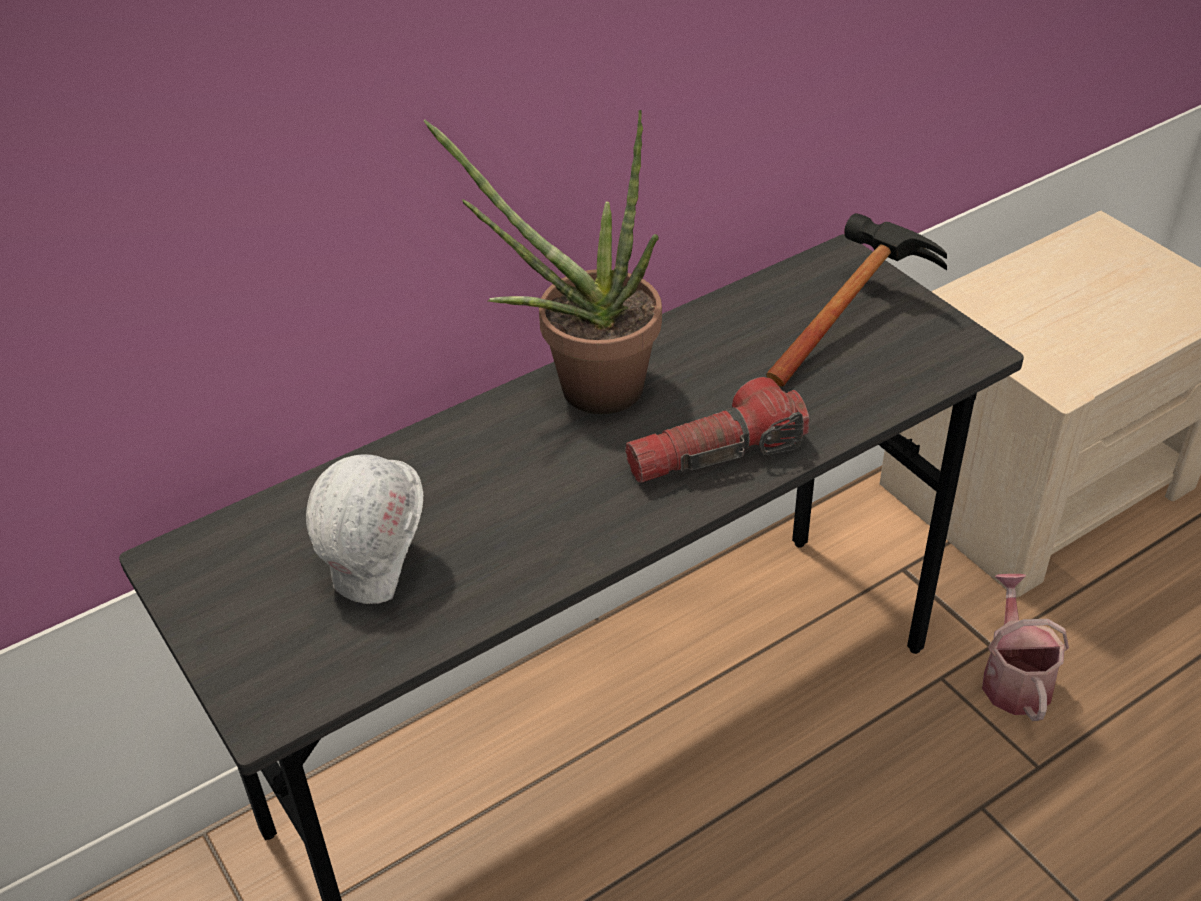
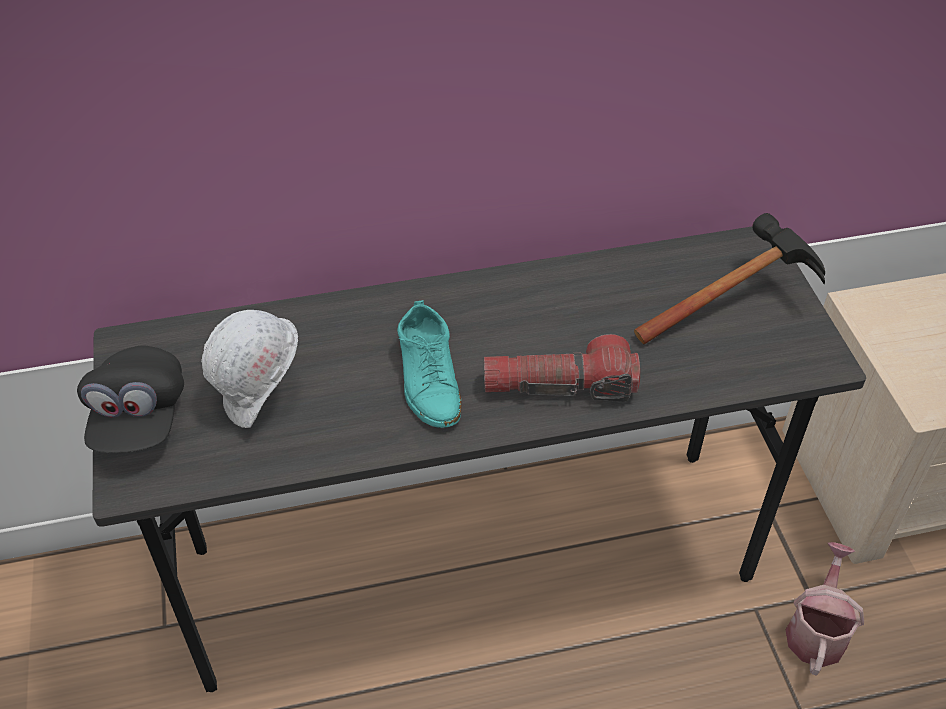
camera: 20 degrees right, 5 degrees up
(236, 636) = (139, 418): none -> black cap
(565, 489) = (429, 378): none -> turquoise shoe
(582, 388) = (486, 298): potted plant -> none

